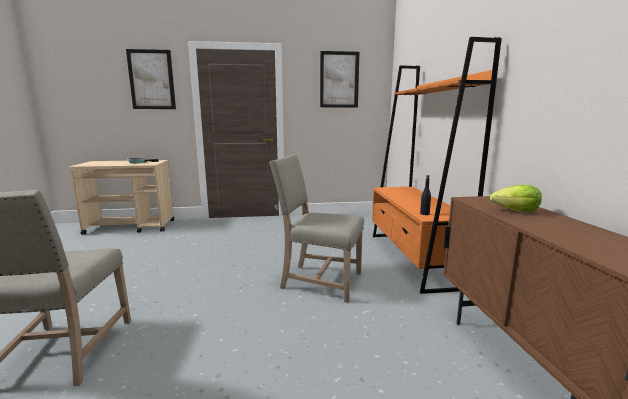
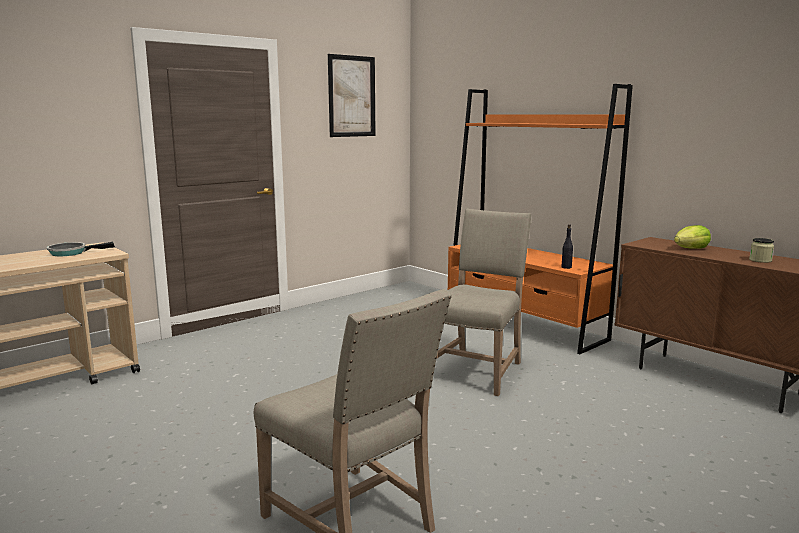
camera: 35 degrees left, 0 degrees up
(151, 80) = (64, 94): picture -> none
(319, 281) = (476, 370): beige chair -> beige chair turned 135 degrees clockwise
(577, 236) = (760, 260): none -> jar

